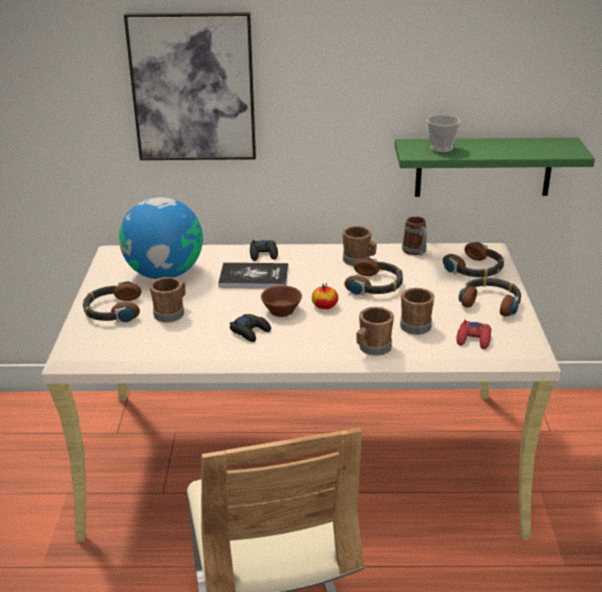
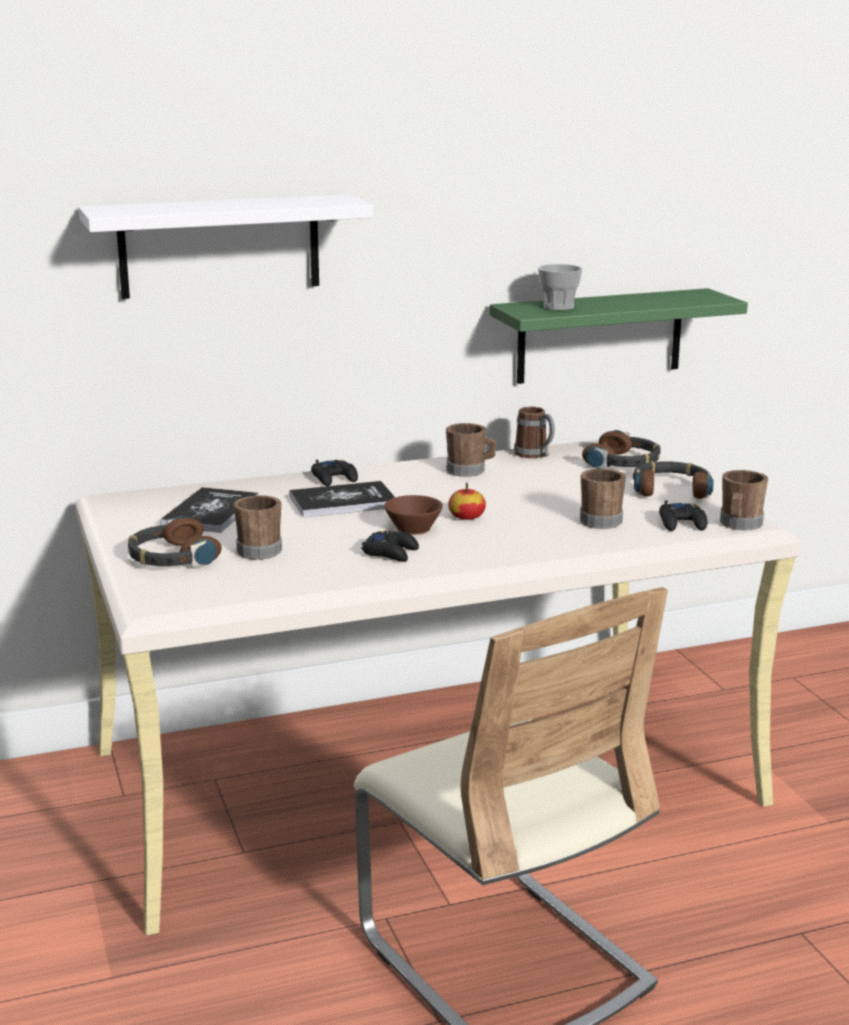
camera: 20 degrees left, 10 degrees down
(164, 273) = (211, 512): globe -> book
(193, 88) = (219, 246): picture -> white shelf
(372, 348) = (566, 548): brown mug -> brown mug (739, 525)
(375, 285) = (513, 491): headphones -> none
(474, 339) = (682, 523): red game controller -> black game controller

